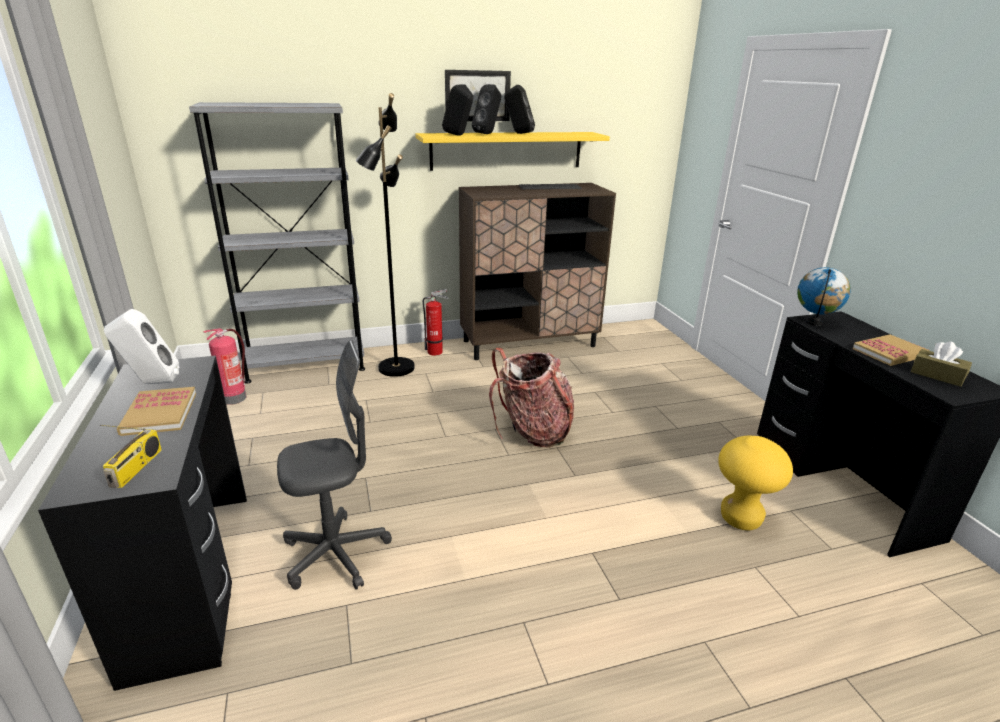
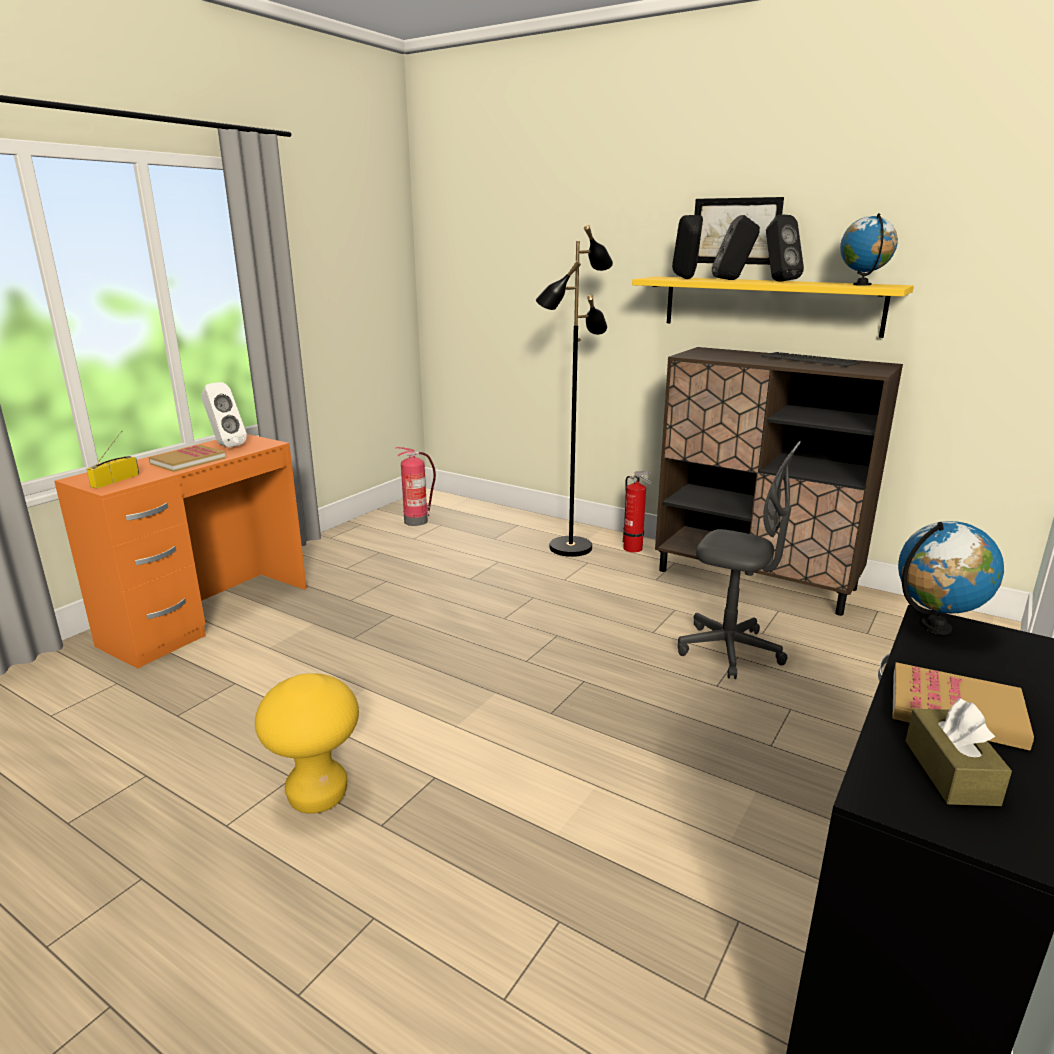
camera: 50 degrees right, 5 degrees down
(137, 468) = (115, 480): radio -> radio turned 150 degrees clockwise
(191, 578) = (208, 615): black desk -> orange desk
(306, 365) = (504, 518): grey bookcase -> none
(336, 554) = (285, 650): grey office chair -> grey office chair (729, 651)
(533, 431) = (588, 656): backpack -> none
(575, 133) = (862, 285): none -> globe
(740, 519) = (646, 873): yellow stool -> yellow stool (318, 797)

